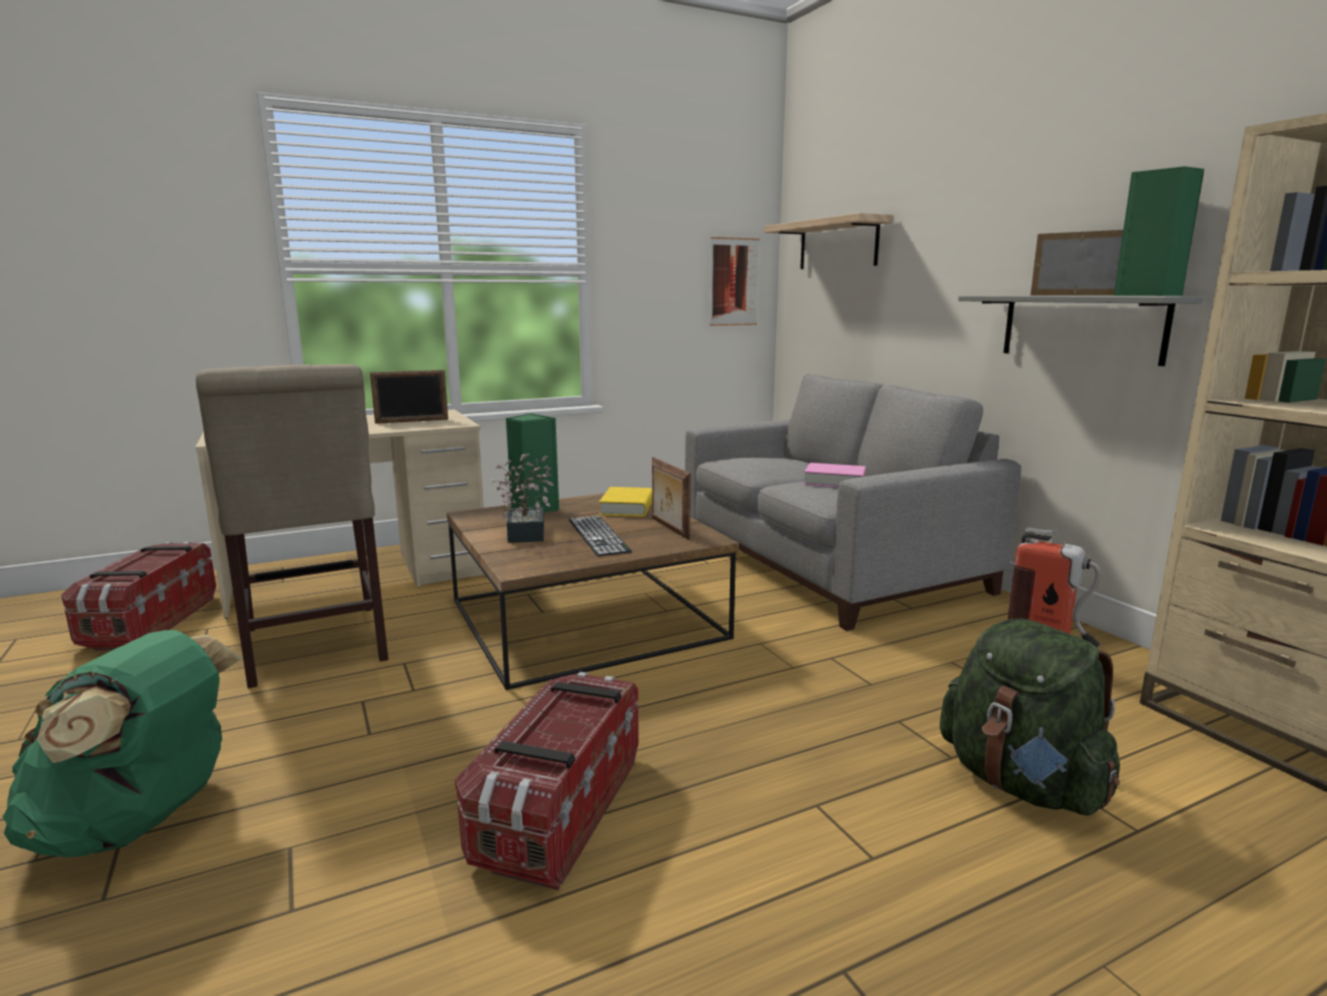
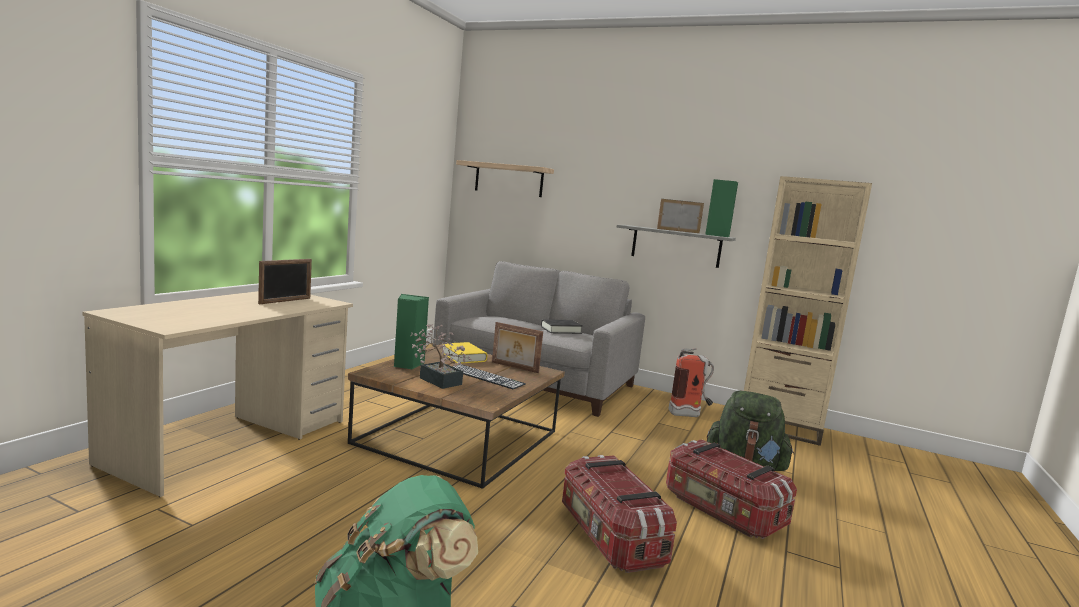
camera: 40 degrees left, 5 degrees down
(149, 623) = (76, 519): storage box -> storage box (722, 511)
(314, 648) = (297, 498): beige chair -> none
(734, 282) = (431, 194): picture -> none
(834, 481) = (561, 330): pink book -> black book

